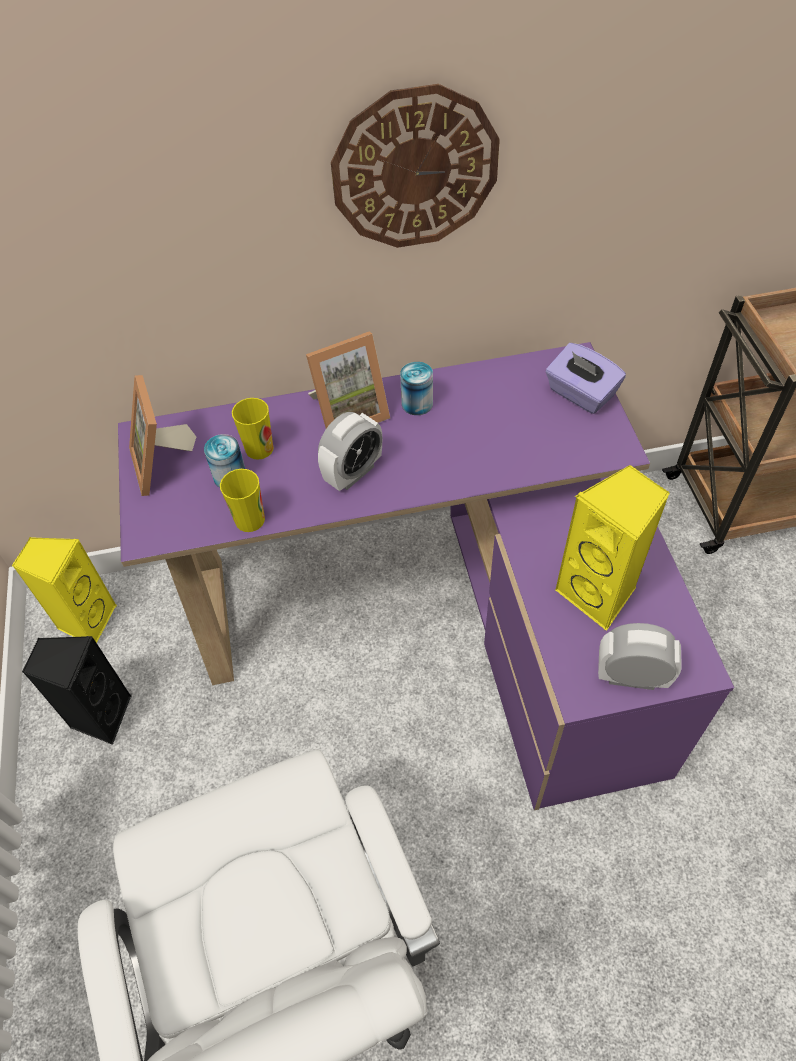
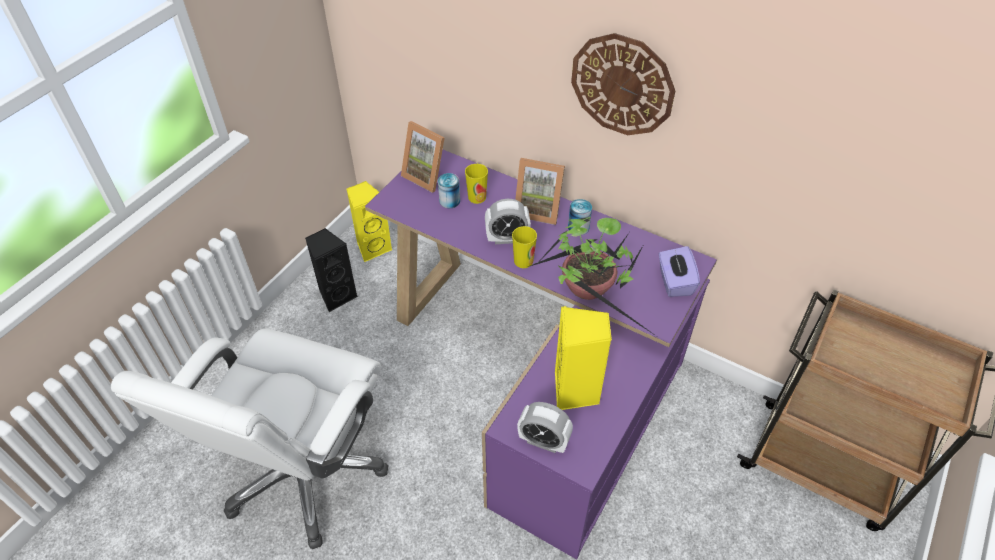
camera: 40 degrees right, 5 degrees down
(163, 464) = (427, 175): picture frame -> picture frame turned 75 degrees counterclockwise
(250, 520) = (436, 226): cup -> cup (523, 261)
(512, 468) = (589, 292): none -> potted plant
(631, 677) = (543, 441): alarm clock -> alarm clock turned 150 degrees clockwise

